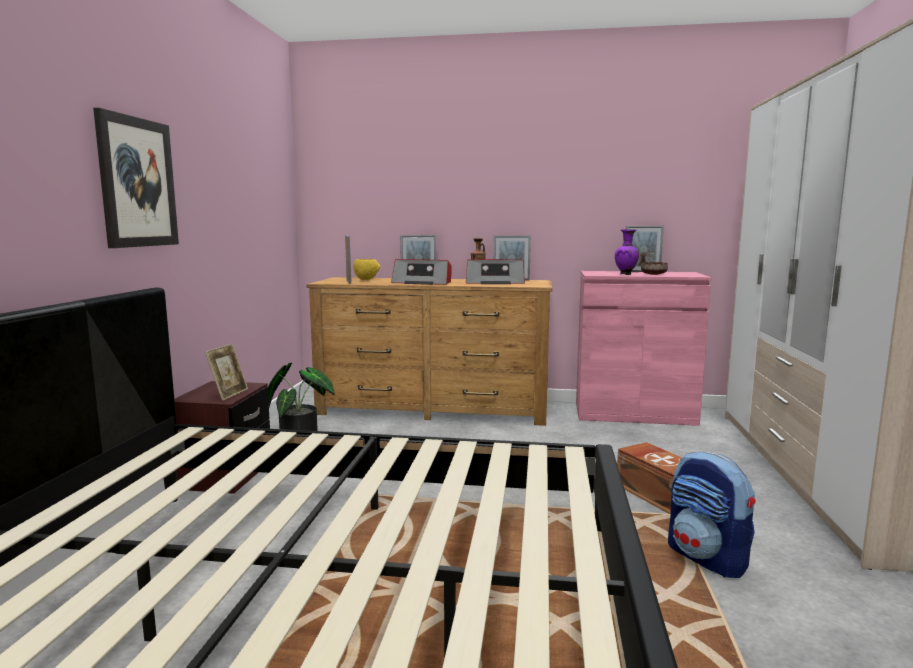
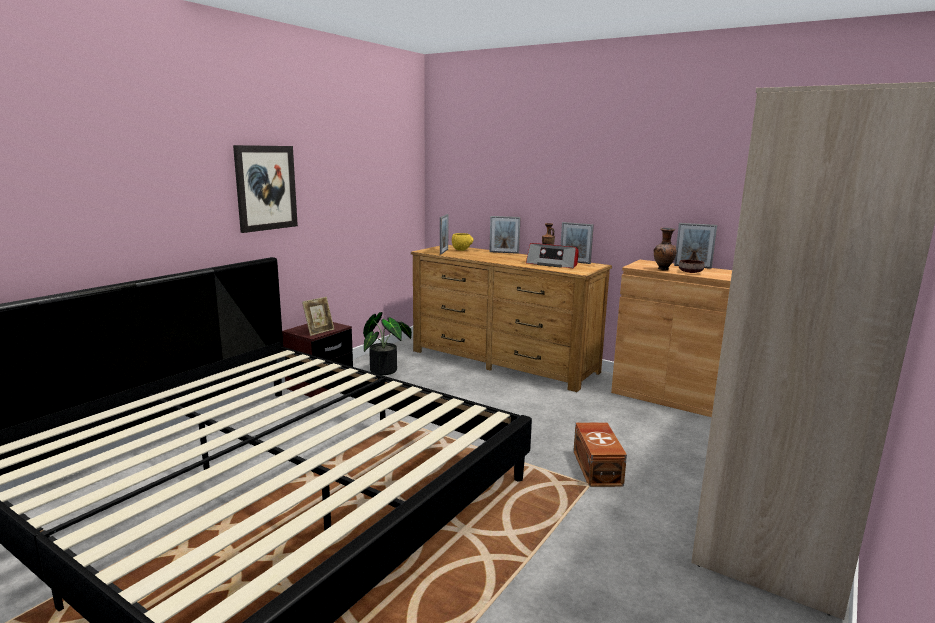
camera: 25 degrees right, 5 degrees up
(423, 283) = (495, 258): radio -> none
(626, 274) = (663, 270): purple vase -> brown vase
(634, 413) = (670, 396): pink cabinet -> brown cabinet
(707, 558) = (573, 520): backpack -> none

